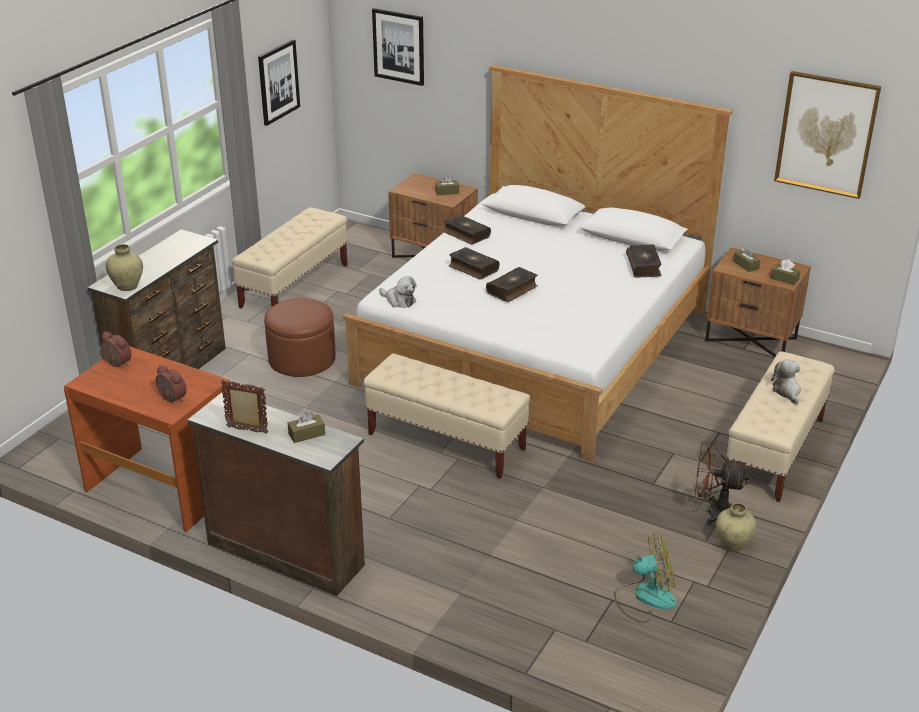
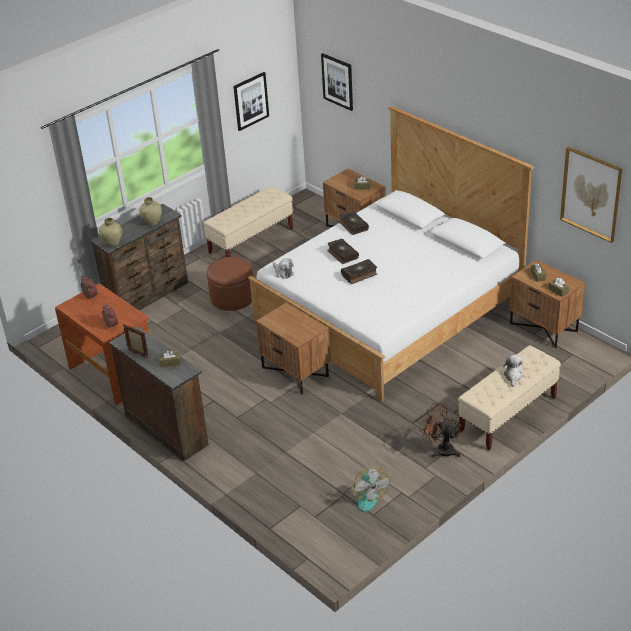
camera: 20 degrees right, 5 degrees up
(446, 442) = (296, 372): beige bench -> brown nightstand
(644, 266) = (459, 268): book -> none
(645, 597) = (365, 497): fan -> fan turned 60 degrees clockwise
(732, 545) = (440, 473): beige vase -> beige vase (152, 222)

